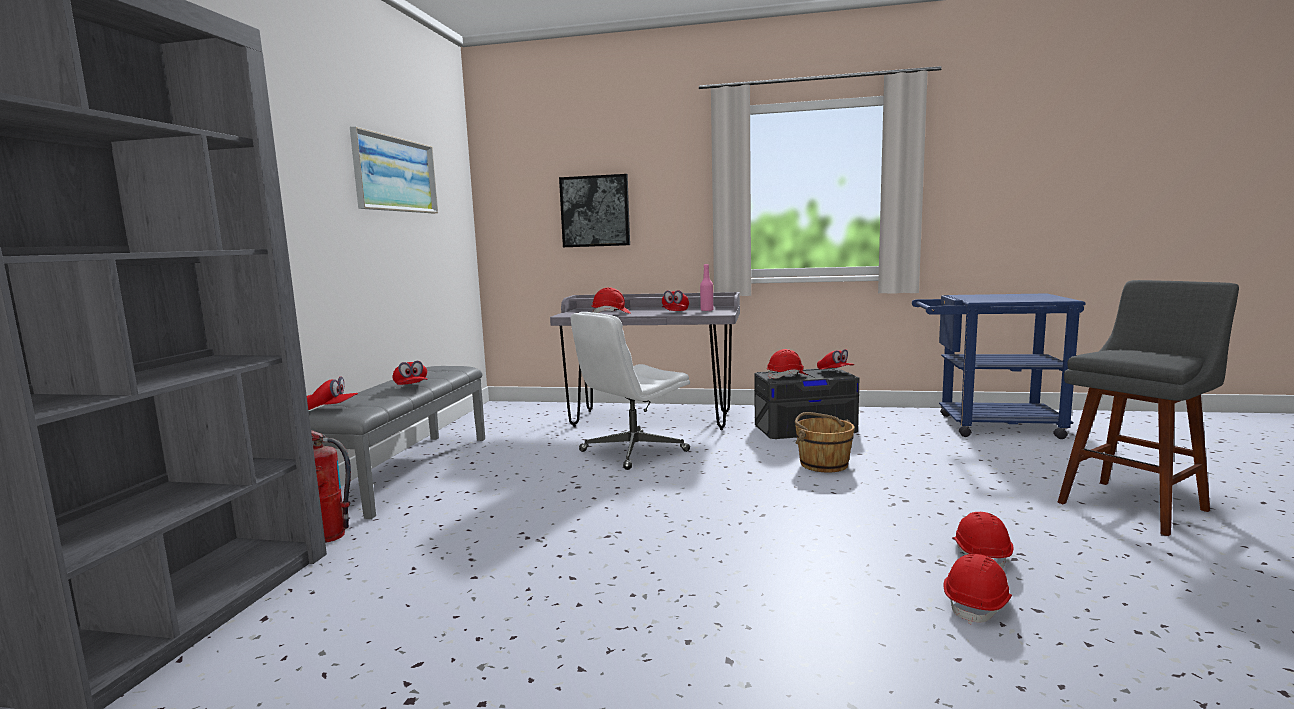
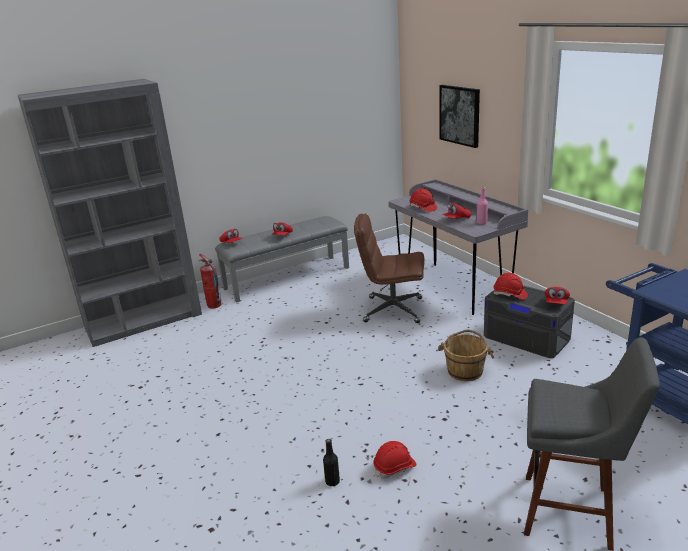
camera: 50 degrees right, 15 degrees up
(395, 174) = (310, 96): picture -> none
(633, 452) = (392, 310): white office chair -> brown office chair
(977, 605) = (332, 481): red hard hat -> black bottle

